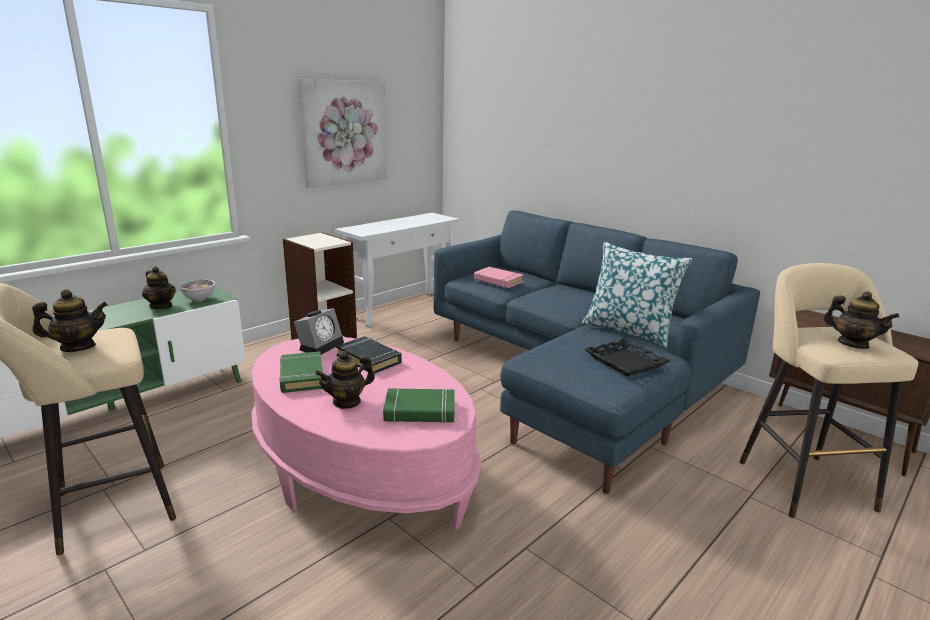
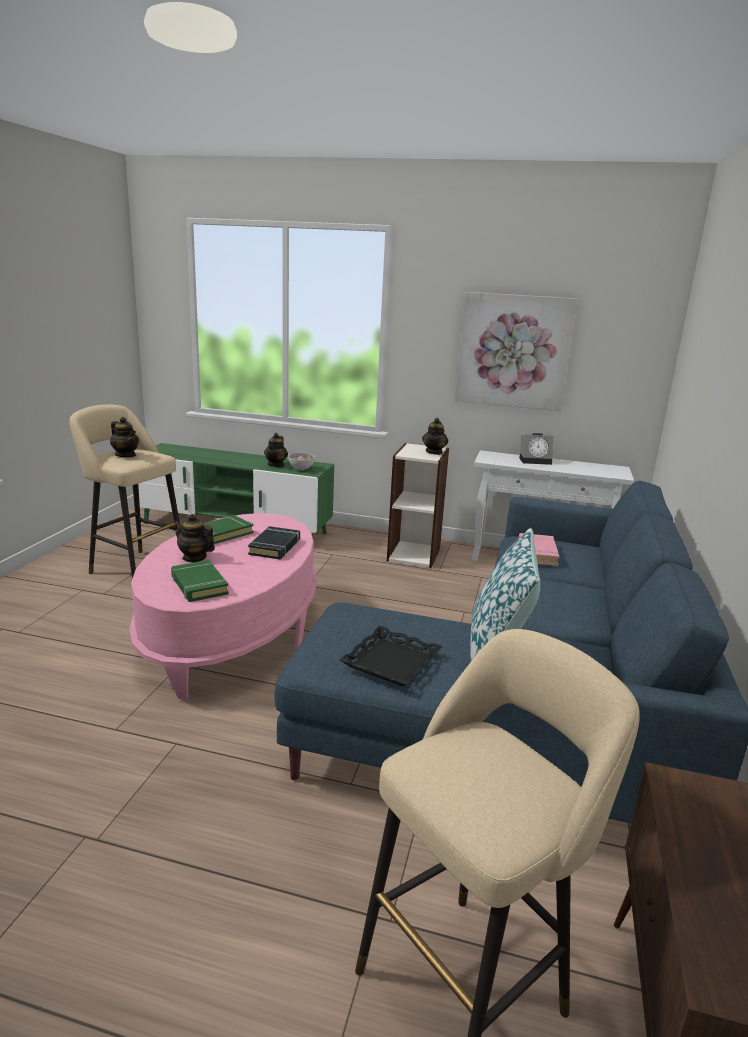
camera: 60 degrees right, 0 degrees up
(321, 345) = (282, 526): alarm clock -> alarm clock (536, 461)
(852, 344) = (469, 781): teapot -> teapot (434, 452)

